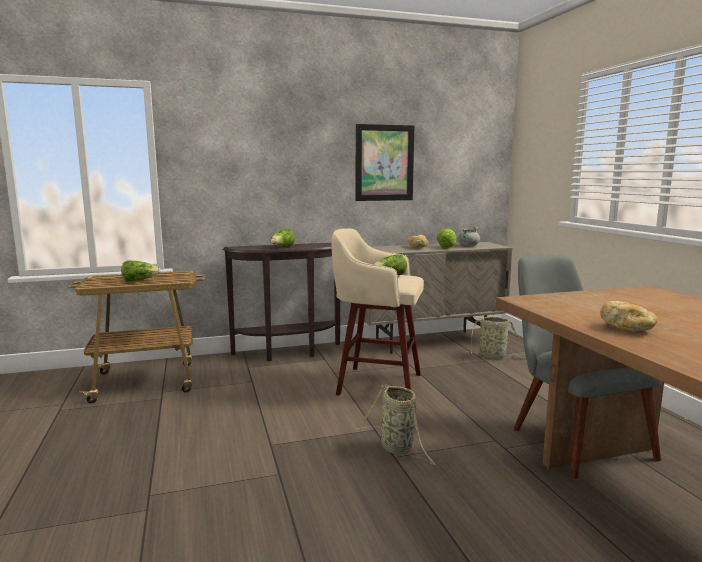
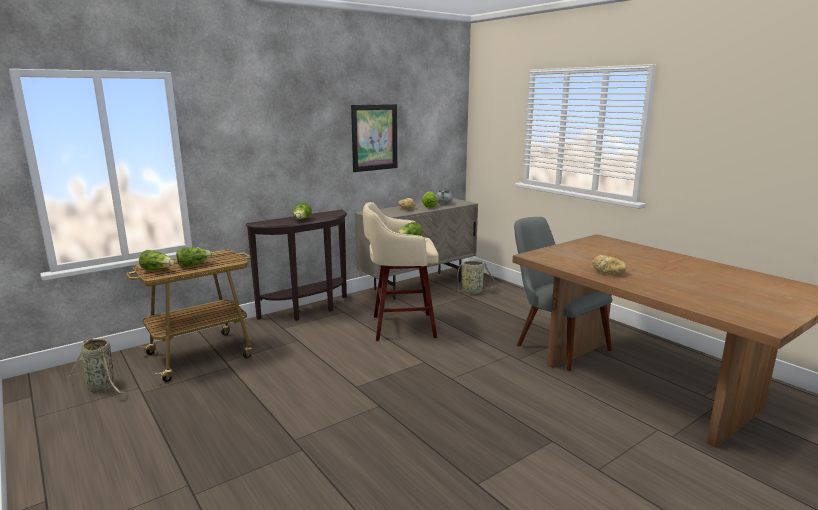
camera: 20 degrees left, 5 degrees up
(101, 281) = (157, 270): none -> lettuce
(398, 448) = (450, 372): basket -> basket (102, 386)

